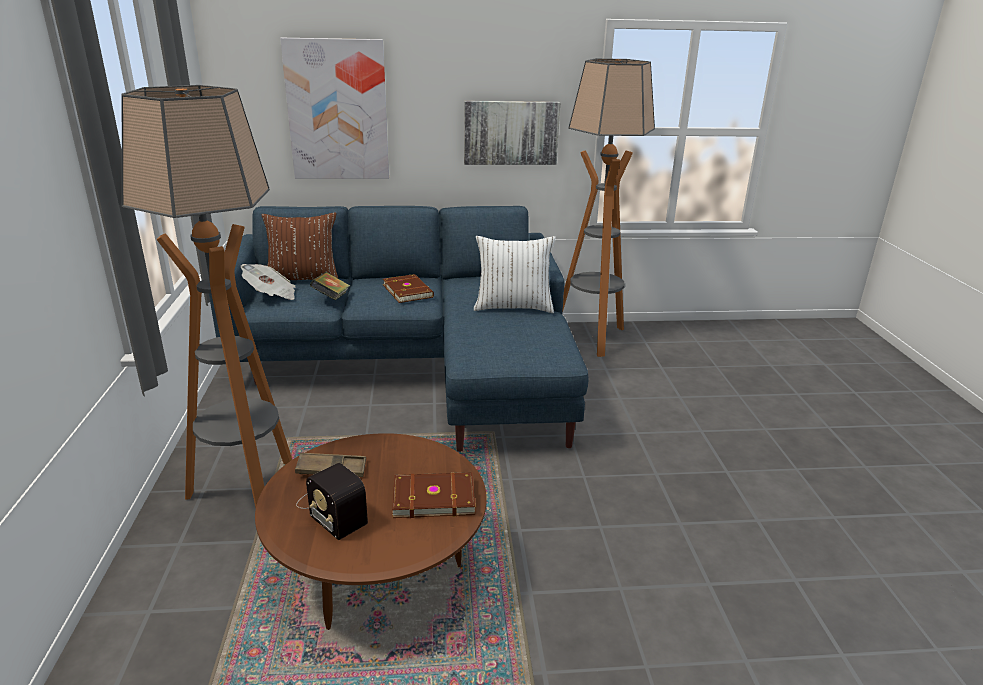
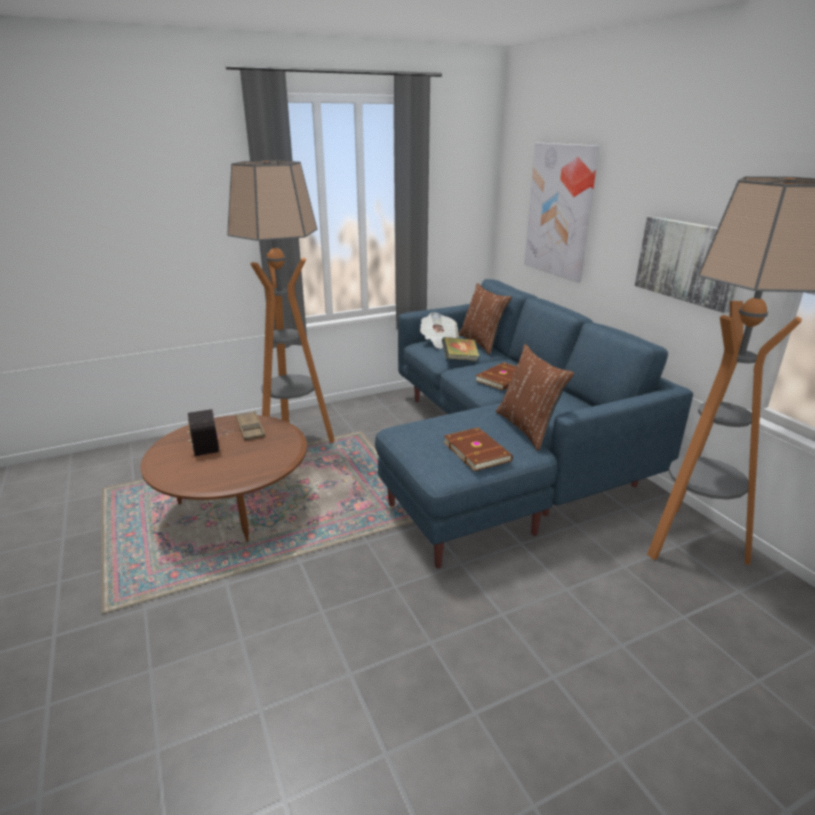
camera: 70 degrees right, 0 degrees up
(331, 509) = (208, 440): radio -> radio turned 45 degrees counterclockwise
(433, 497) = (228, 471): brown book -> brown book (477, 451)
(513, 307) = (528, 428): white pillow -> brown pillow

